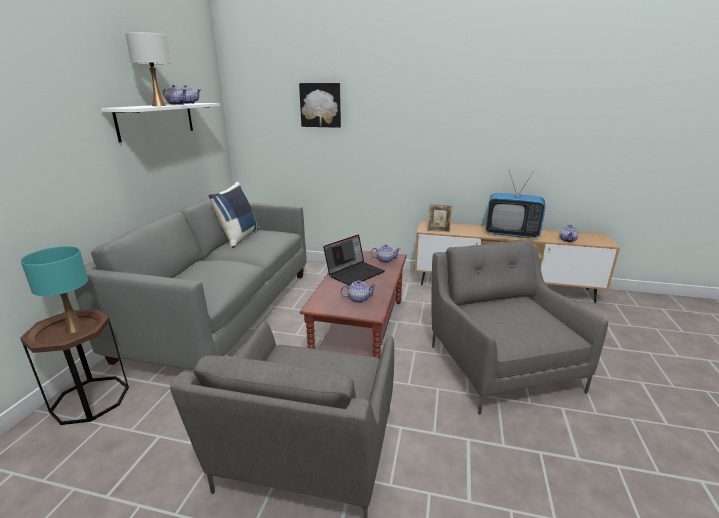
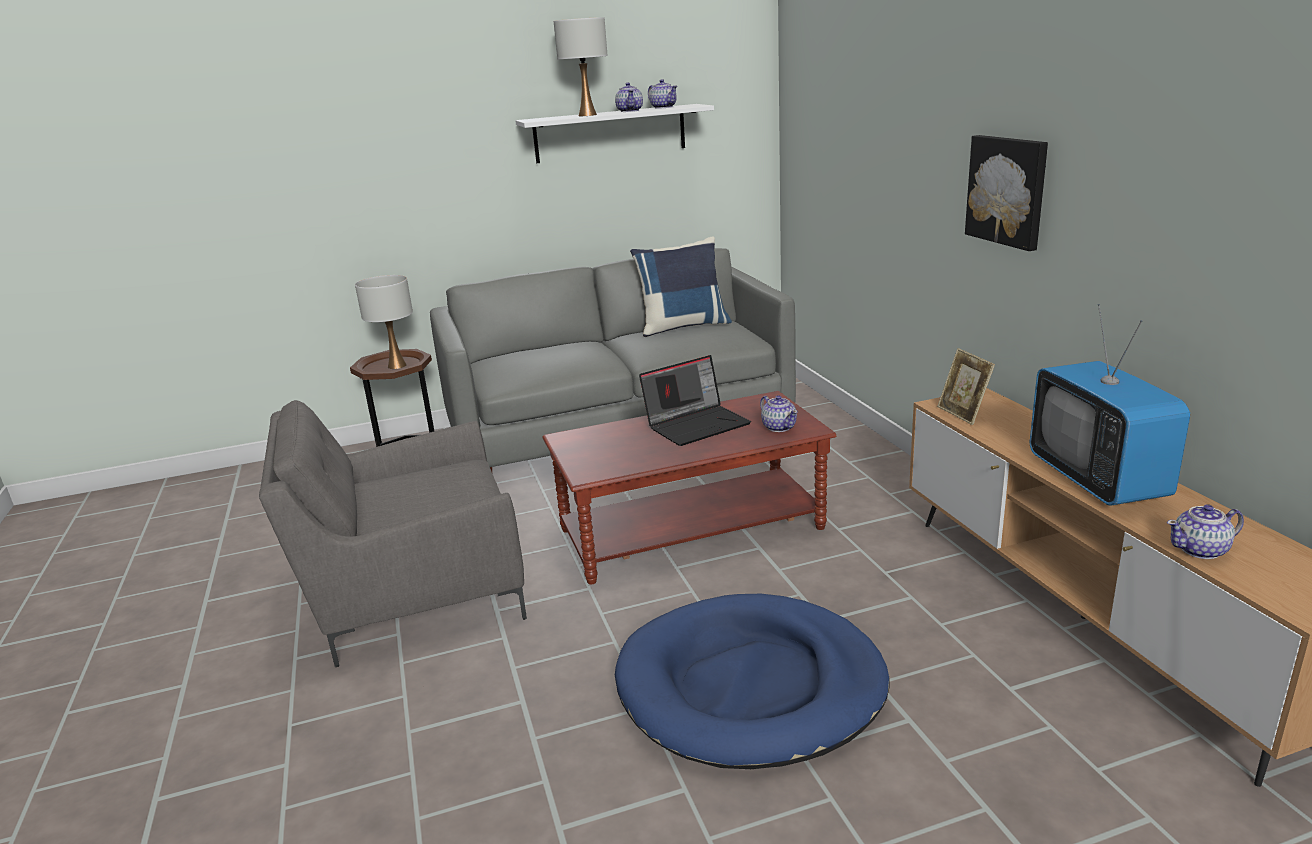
camera: 60 degrees right, 0 degrees up
(75, 328) = (397, 365): turquoise table lamp -> white table lamp
(321, 105) = (871, 109): picture -> picture (1008, 190)
(354, 273) = (697, 424): laptop -> laptop turned 45 degrees counterclockwise
(358, 299) = (616, 453): teapot -> none
(500, 364) = (751, 686): grey armchair -> blue dog bed

